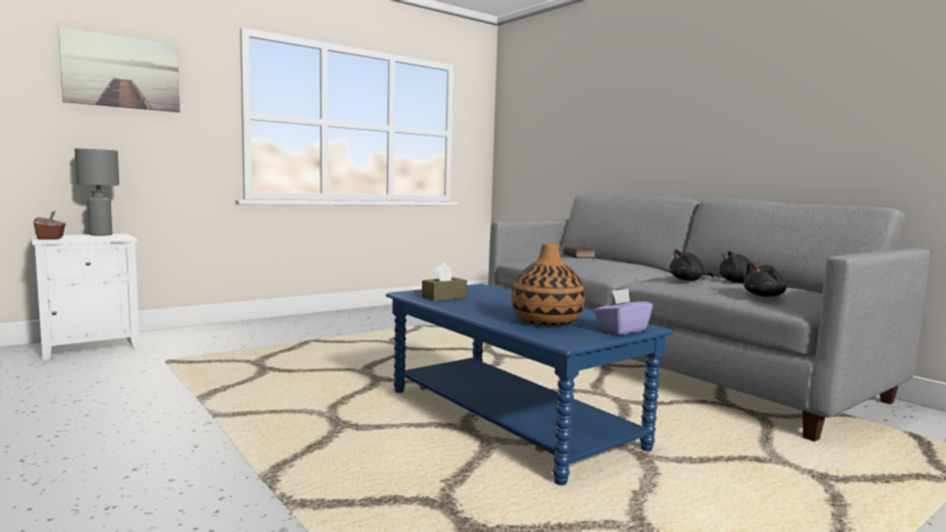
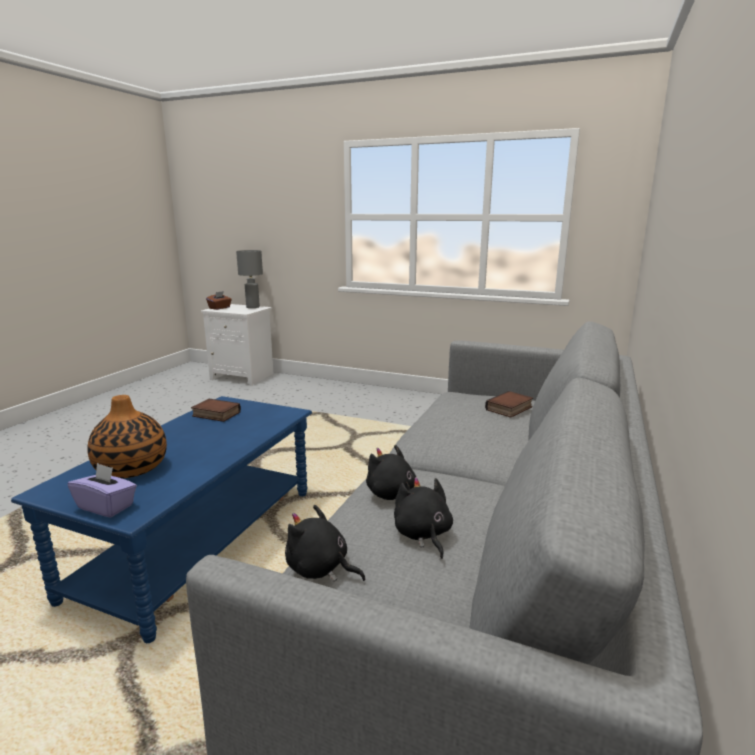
camera: 60 degrees right, 10 degrees up
(122, 72) = (270, 193): picture -> none
(444, 297) = (215, 414): brown tissue box -> book

